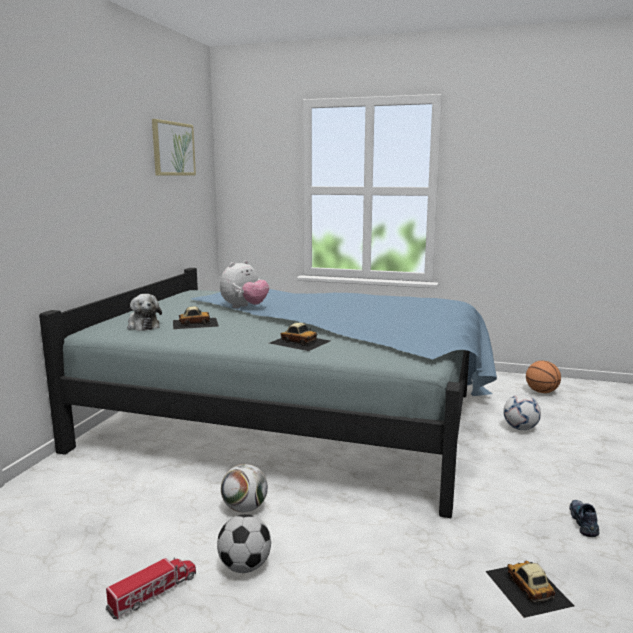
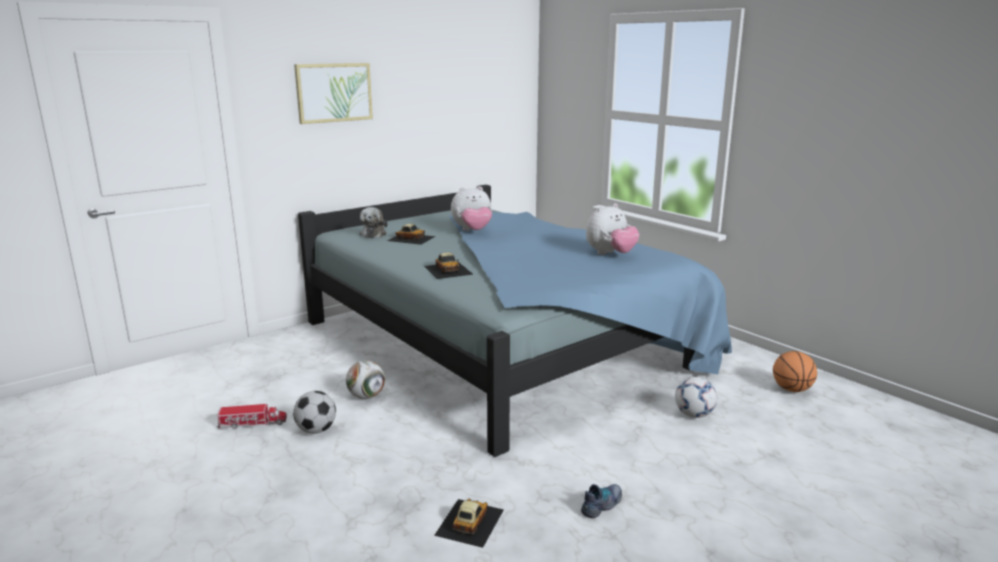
camera: 35 degrees right, 5 degrees up
(173, 149) = (472, 70): picture -> picture (334, 92)
(404, 305) = (610, 254): none -> plush toy

